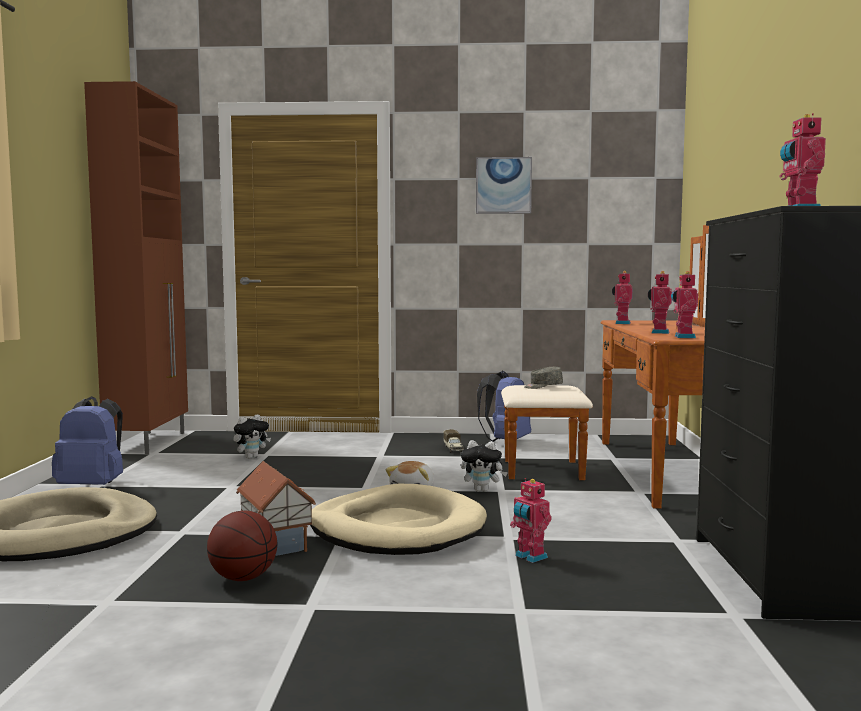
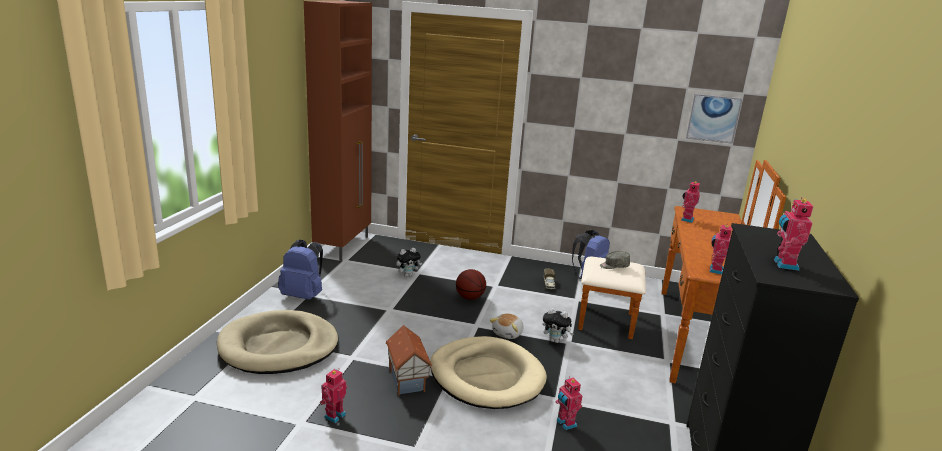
camera: 10 degrees right, 15 degrees up
(243, 578) = (382, 413): basketball -> basketball (470, 298)
(503, 185) = (616, 87): picture -> picture (713, 118)
(658, 332) = (702, 253): toy robot -> toy robot (334, 415)

